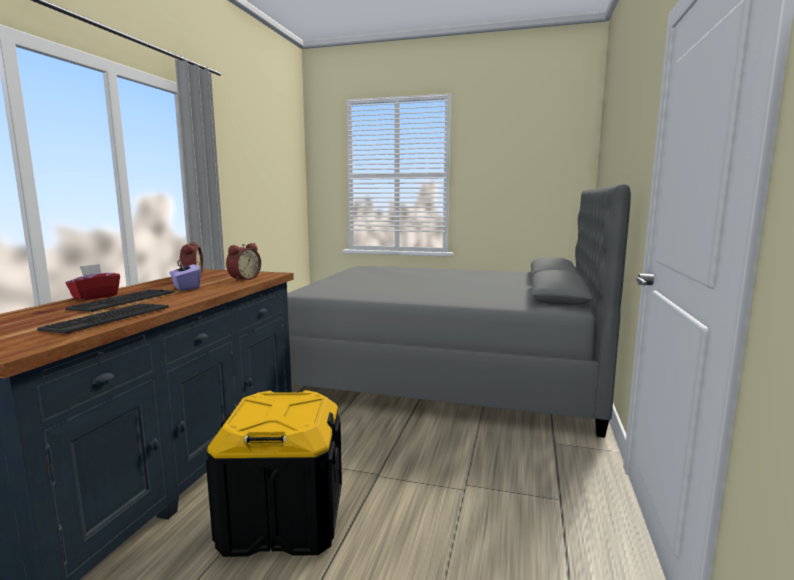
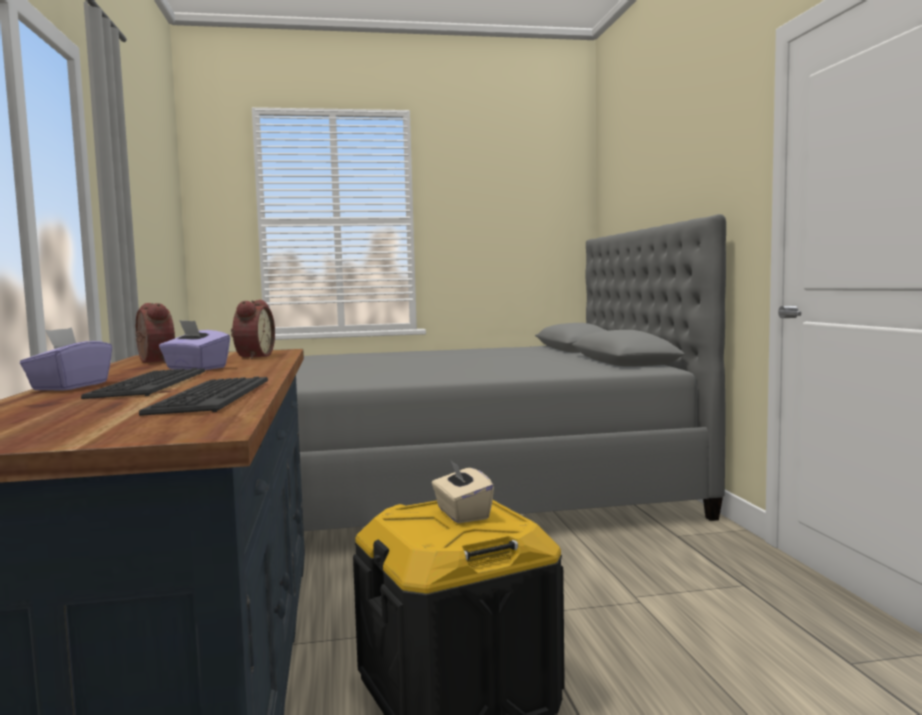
camera: 25 degrees left, 5 degrees down
(95, 297) = (70, 386): red tissue box -> purple tissue box
(288, 407) = (461, 514): none -> beige tissue box

